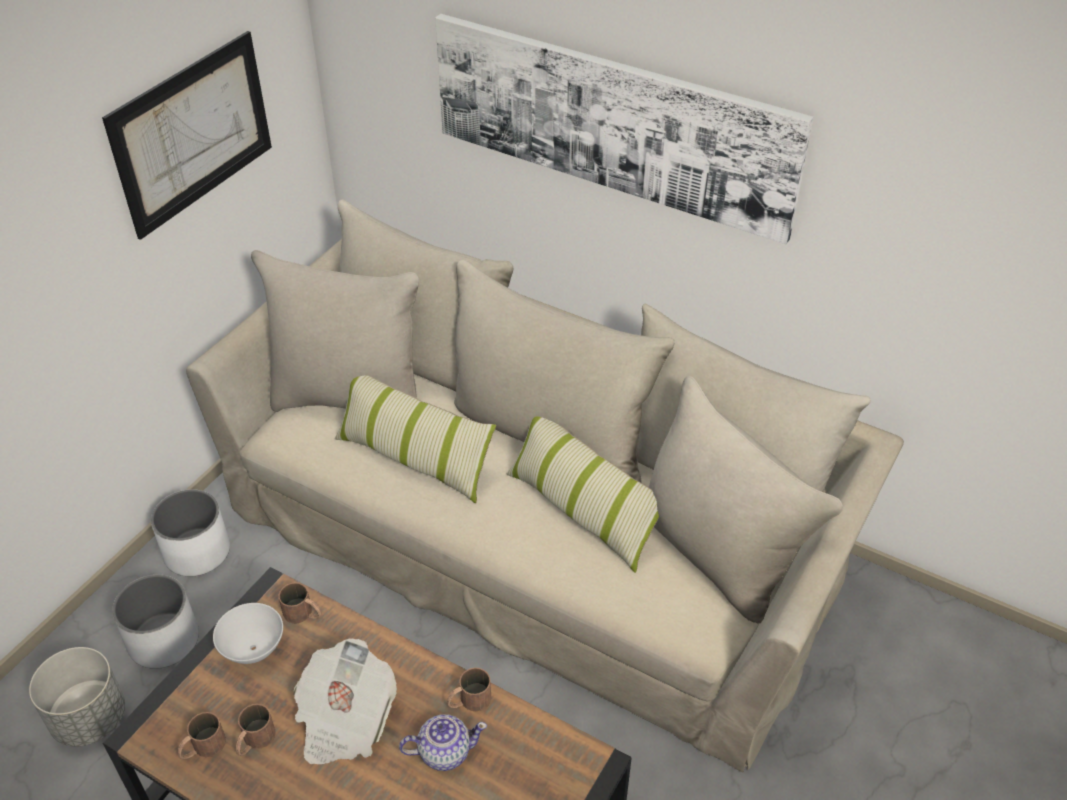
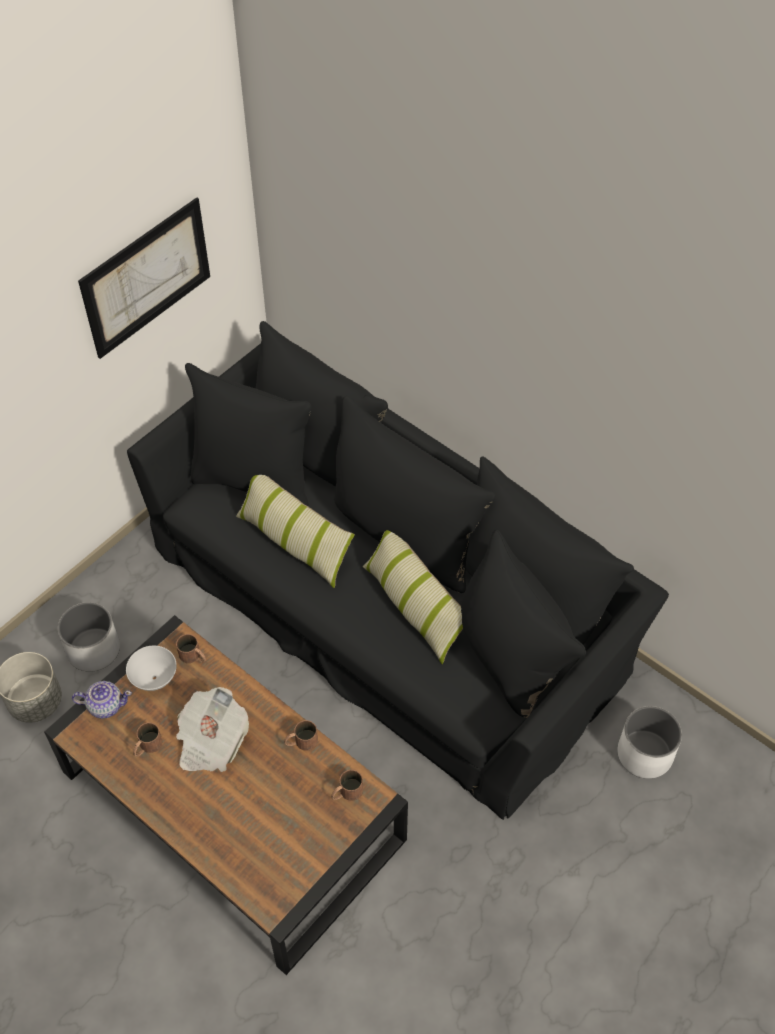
camera: 10 degrees right, 10 degrees up
(197, 552) = (125, 581): white planter -> white planter (644, 754)
(202, 747) = (111, 746): brown mug -> brown mug (346, 793)
(444, 752) = (276, 776): teapot -> teapot (105, 705)
(533, 539) = (386, 609): beige sofa -> black sofa
(611, 123) = (469, 317): picture -> none

